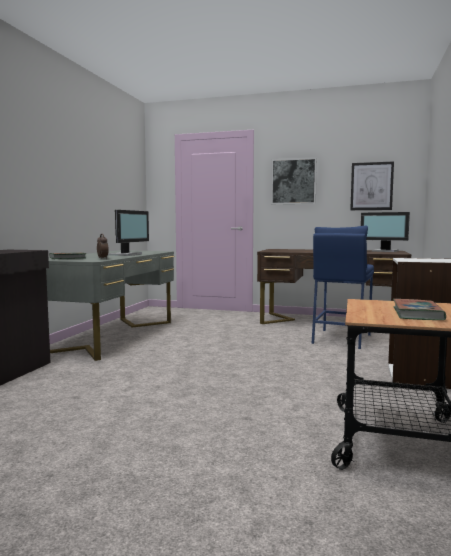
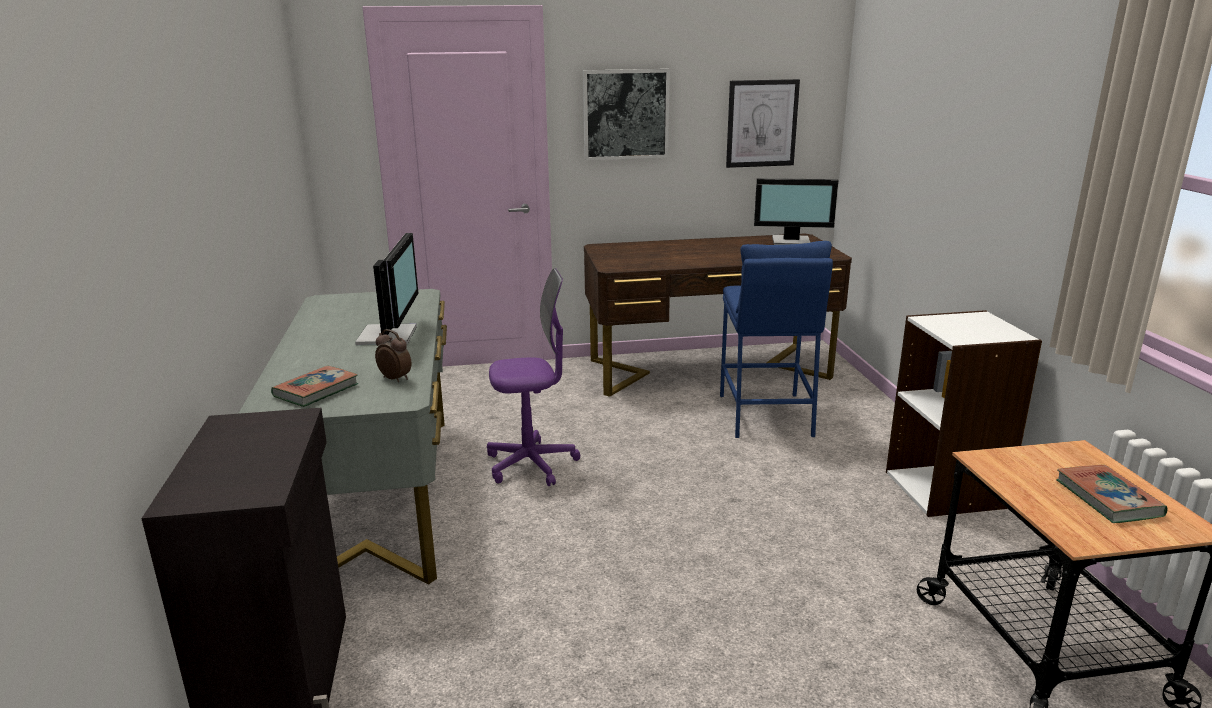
camera: 25 degrees left, 15 degrees up
(192, 337) = (531, 464): none -> purple office chair

